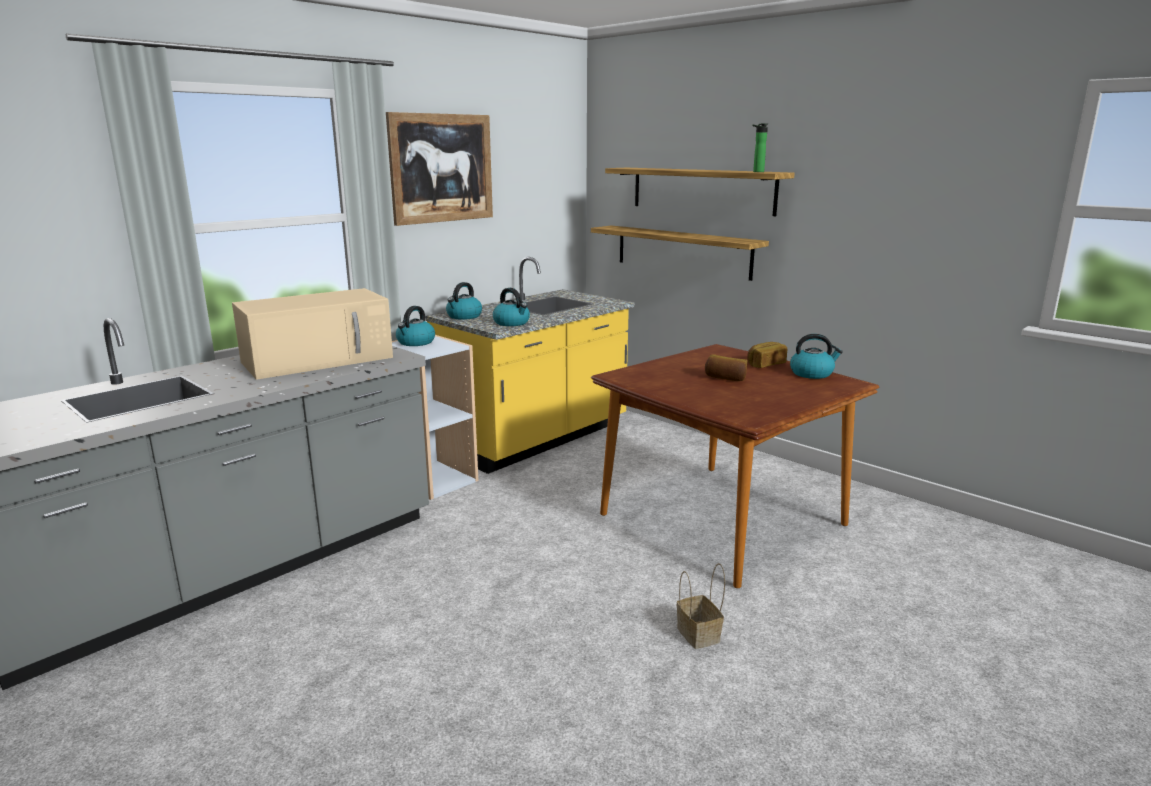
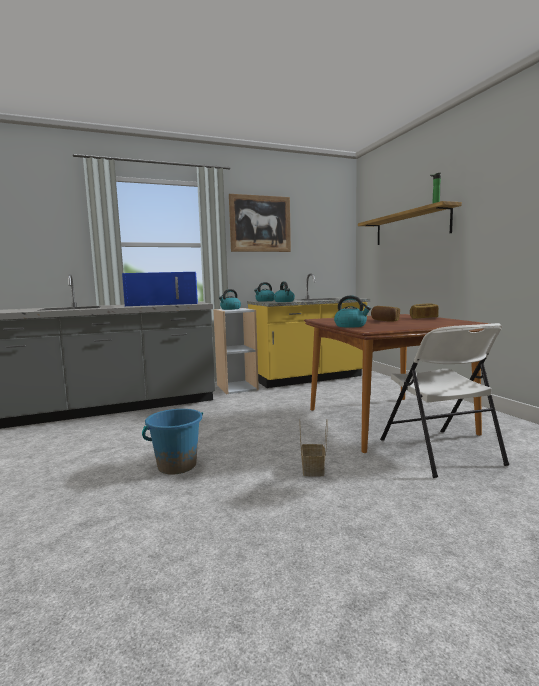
camera: 25 degrees right, 10 degrees down
(319, 359) = (164, 304): beige microwave -> blue microwave
(499, 677) = (177, 465): none -> blue bucket
(682, 251) = (401, 267): shelf -> none
(812, 373) = (451, 320): kettle -> kettle (351, 326)
(820, 565) = (439, 452): none -> white chair

